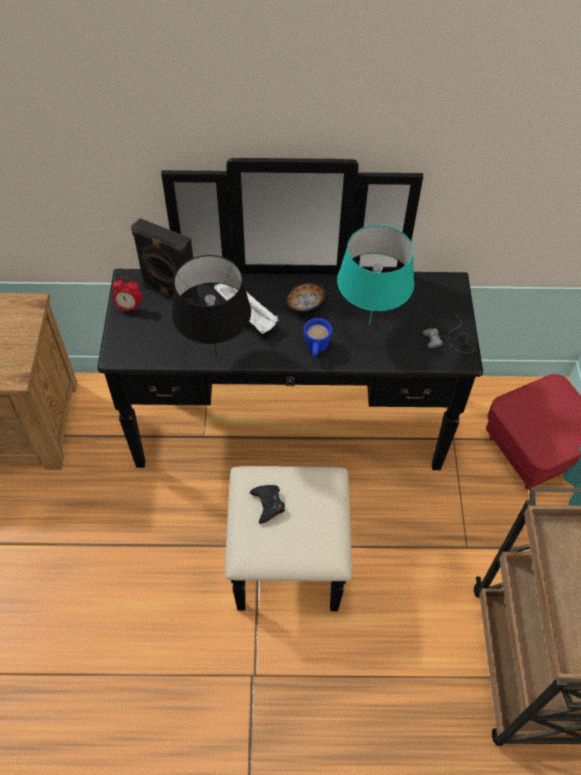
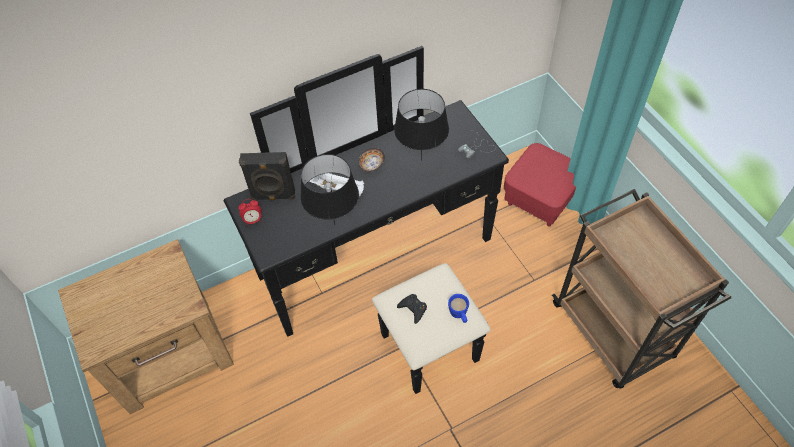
camera: 25 degrees left, 0 degrees up
(316, 349) = (398, 191): blue mug -> blue mug (459, 315)
(369, 325) = (421, 161): turquoise table lamp -> black table lamp

